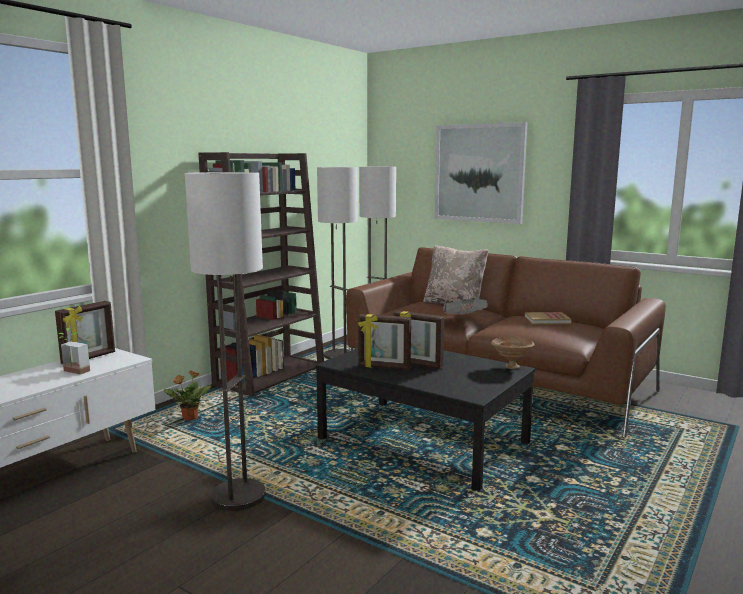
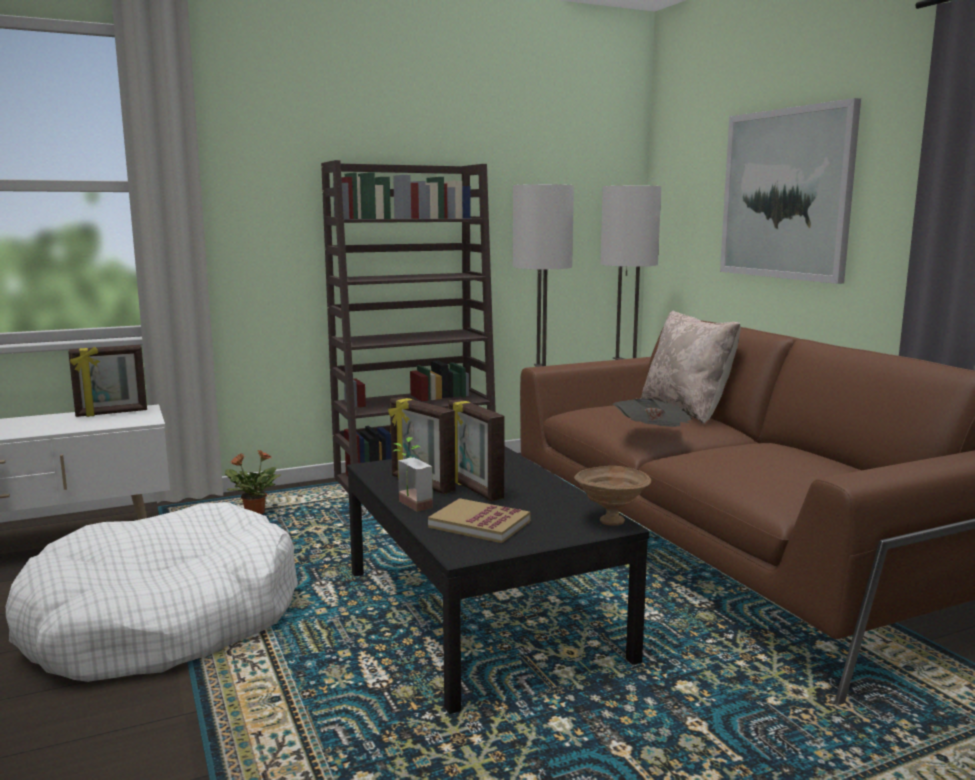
camera: 30 degrees right, 0 degrees up
(72, 372) = (66, 425): potted plant -> potted plant (408, 506)
(238, 496) = (163, 621): floor lamp -> white dog bed
(547, 320) = (791, 456): book -> book (479, 524)

